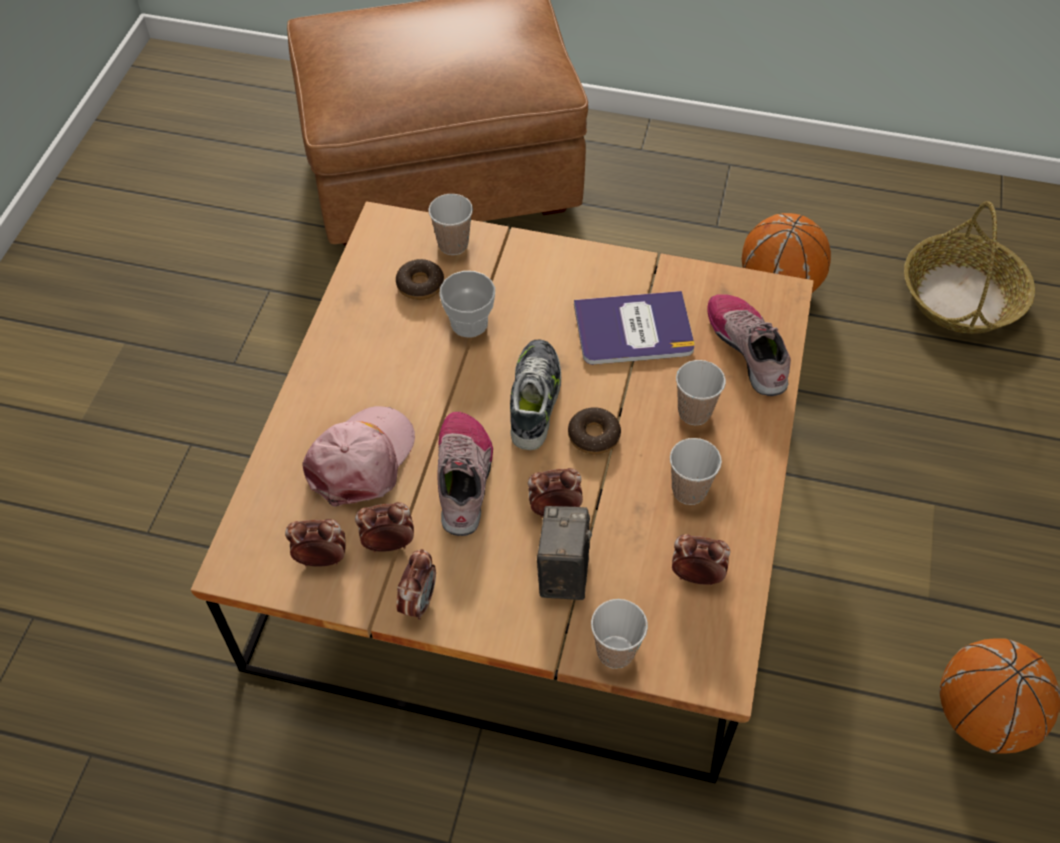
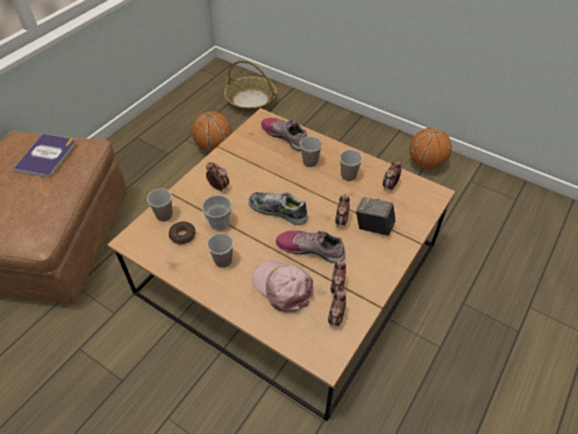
camera: 70 degrees left, 5 degrees down
(418, 602) = (373, 284): alarm clock -> alarm clock (218, 187)
(593, 436) = (307, 197): donut -> none
(615, 652) = (418, 221): cup -> cup (223, 261)
(633, 329) = (256, 167): book -> book (46, 156)
(749, 349) = (285, 136): shoe -> shoe turned 45 degrees clockwise

